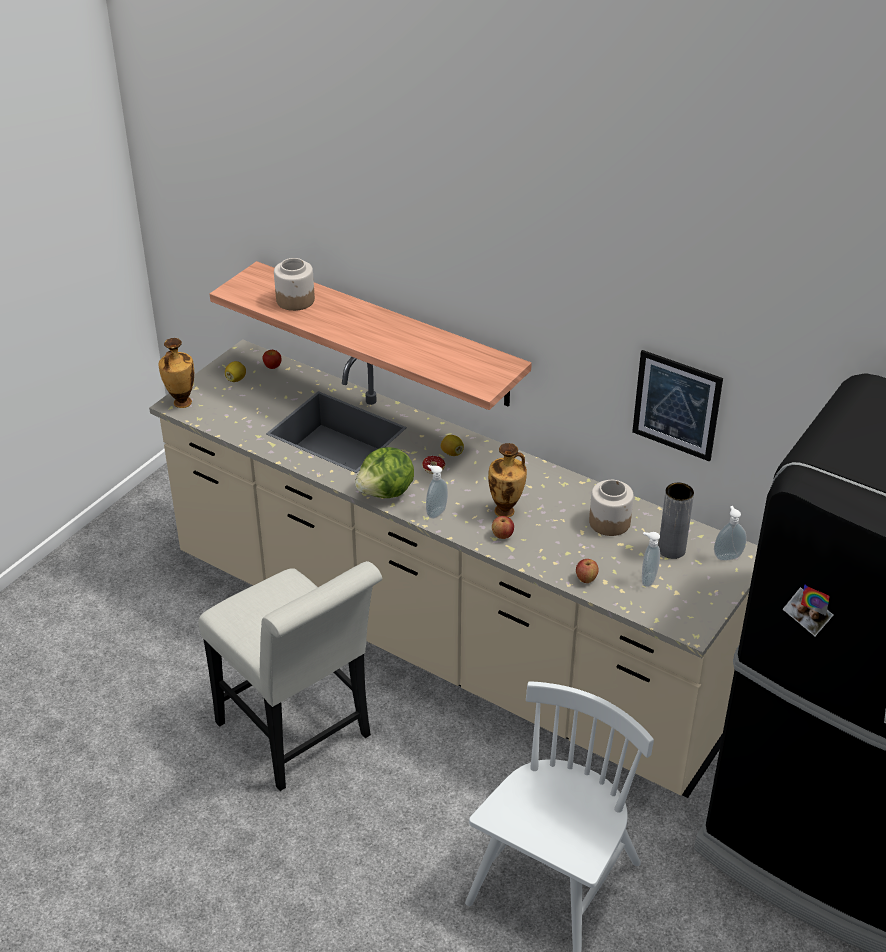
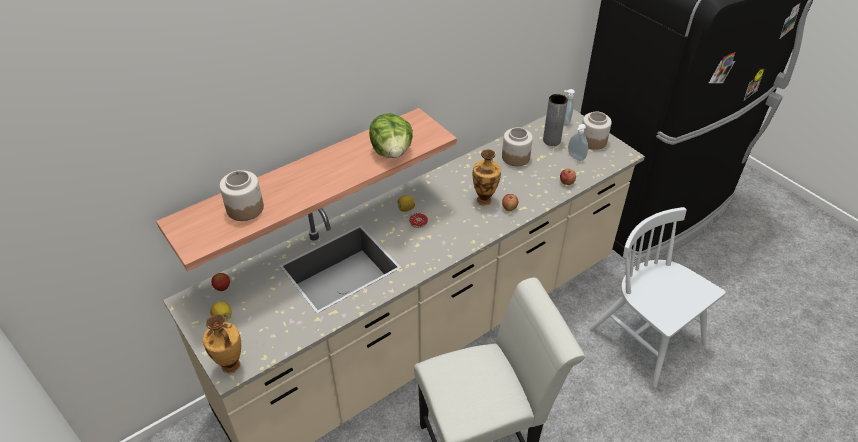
camera: 70 degrees left, 5 degrees up
(386, 492) = (434, 255): lettuce -> lettuce (392, 152)
(435, 512) = (469, 235): soap dispenser -> none
(676, 405) = (511, 60): picture -> none
(700, 591) = (592, 141): none -> jar

